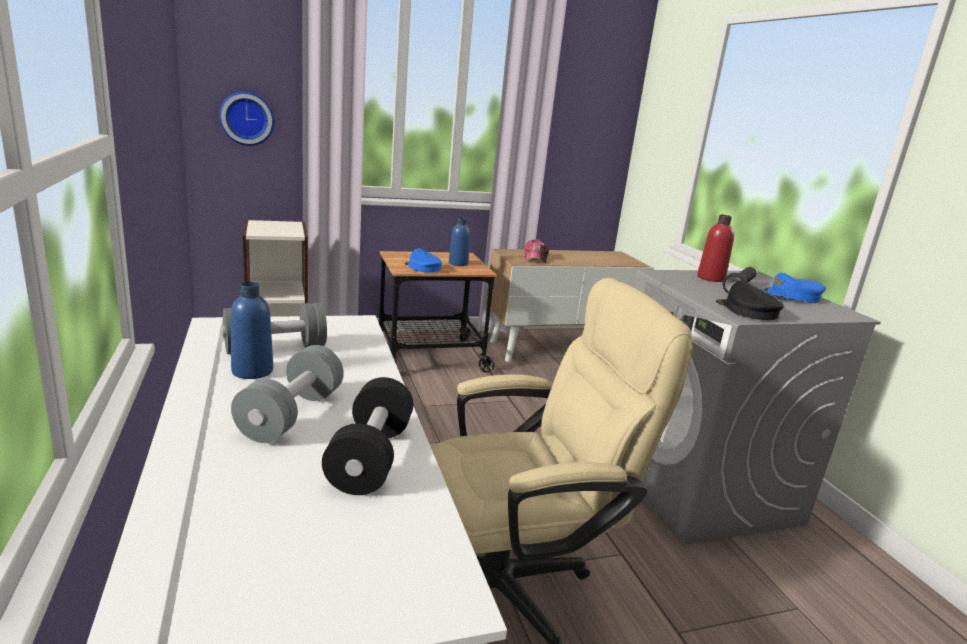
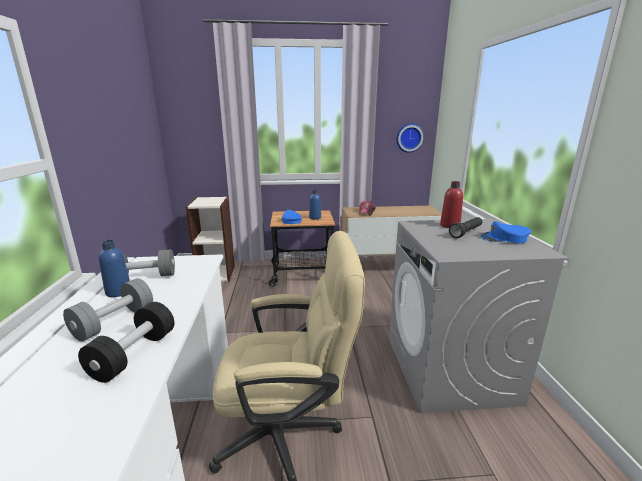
camera: 15 degrees right, 0 degrees up
(247, 118) = (195, 140): wall clock -> wall clock (409, 138)
(746, 310) = (456, 250): black cap -> none

